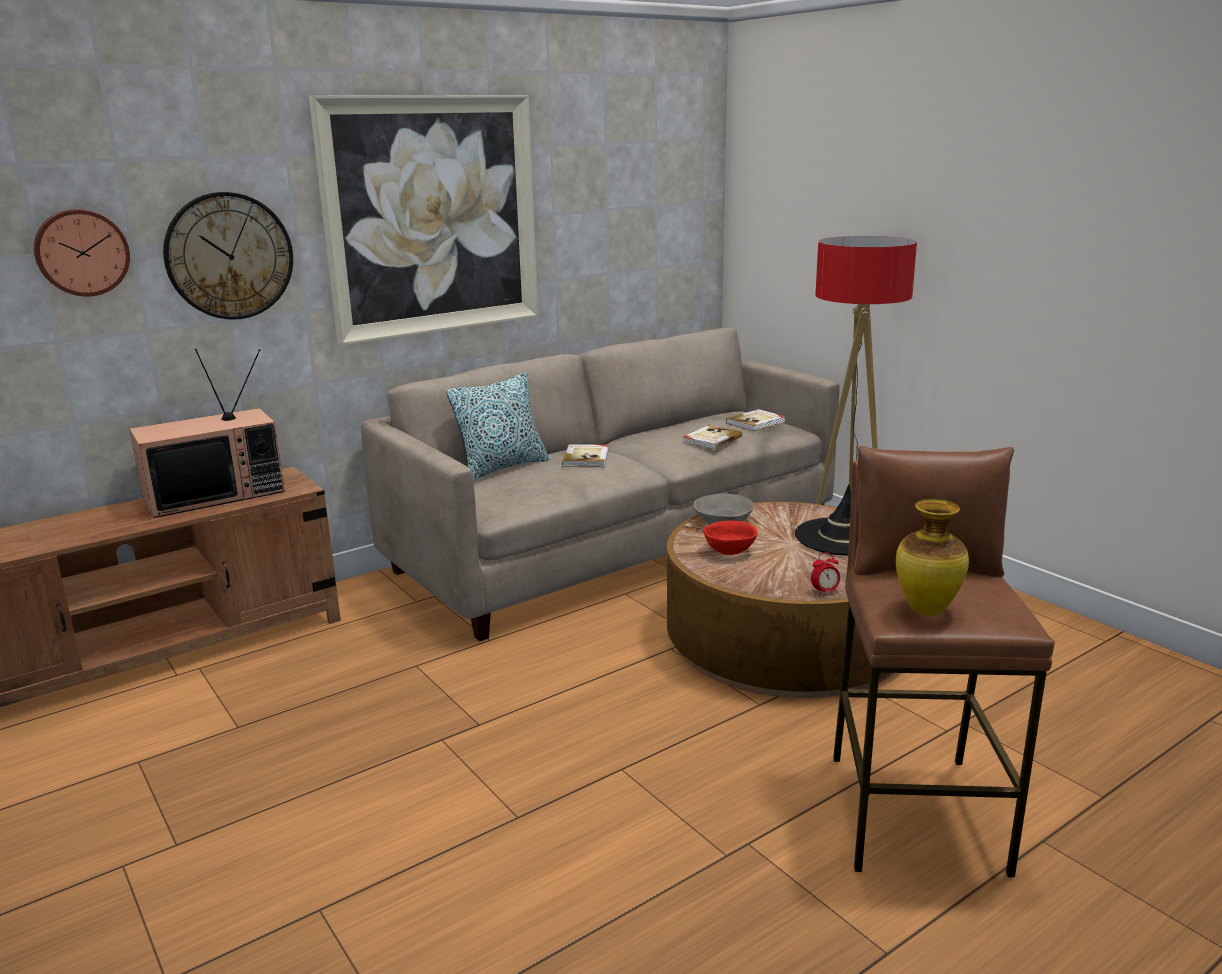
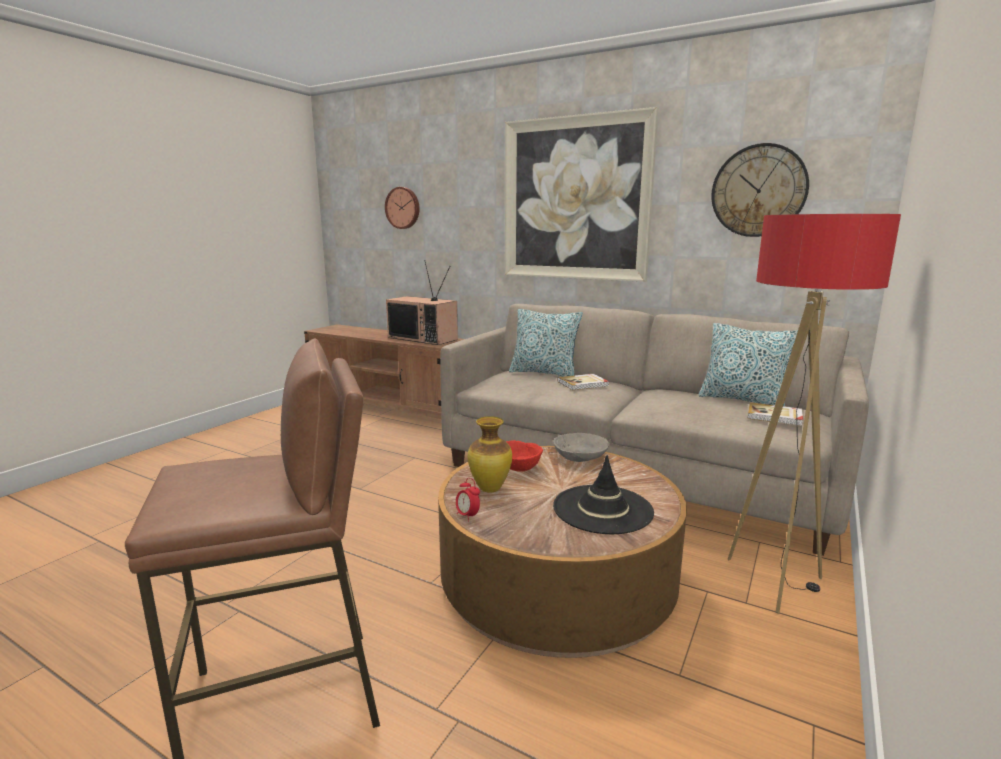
camera: 65 degrees right, 5 degrees down
(229, 256) = (460, 215): wall clock -> wall clock (758, 191)
(700, 420) = (742, 400): none -> pillow
(711, 439) = (694, 409): book -> none
(927, 611) = (197, 475): vase -> vase (489, 489)

